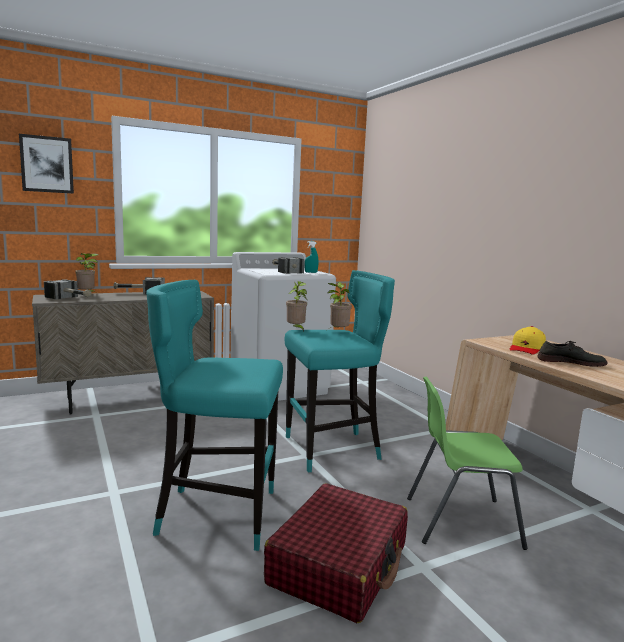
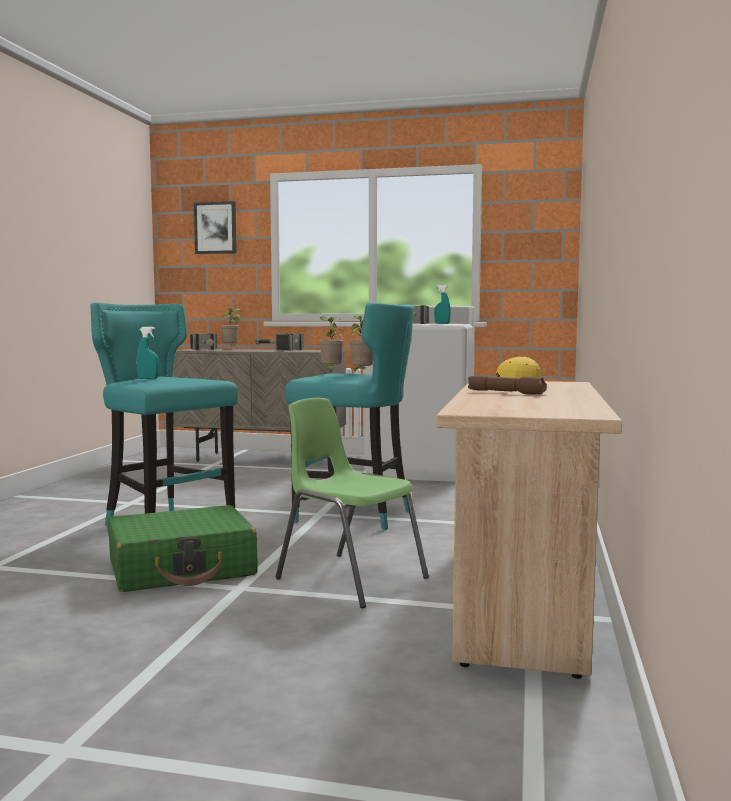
camera: 40 degrees right, 5 degrees down
(215, 371) = (148, 378): none -> turquoise spray bottle
(339, 565) = (182, 568): red suitcase -> green suitcase
(571, 362) = (507, 392): grey shoe -> brown flashlight

